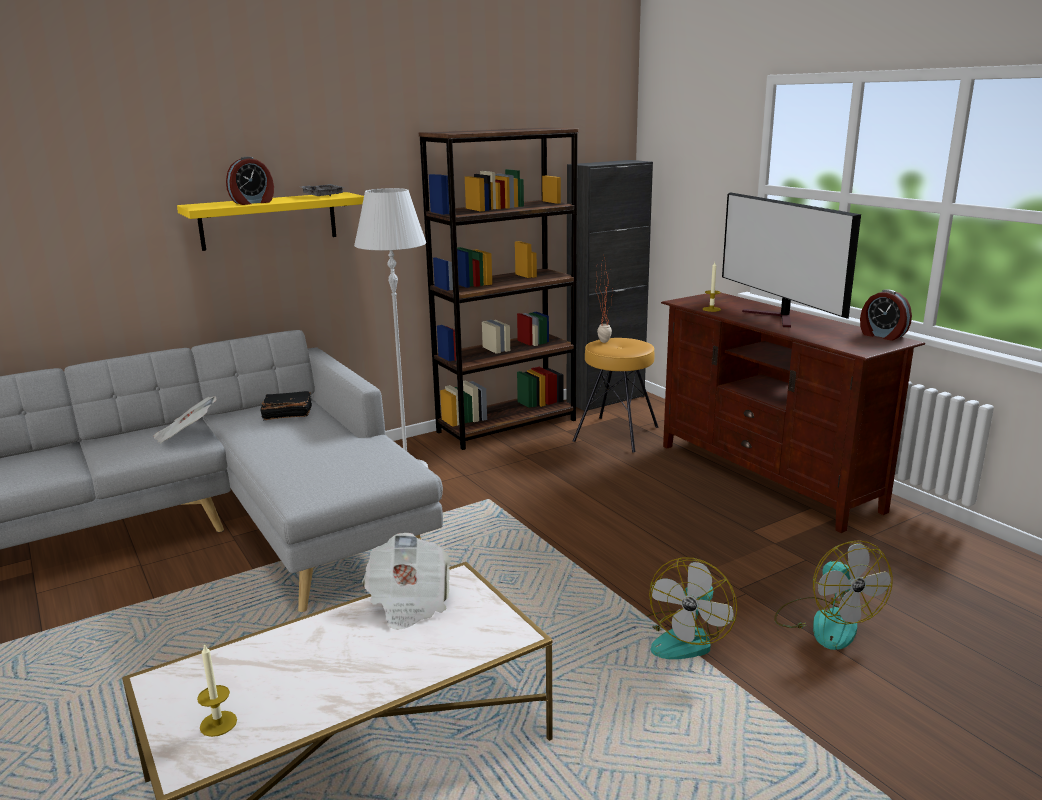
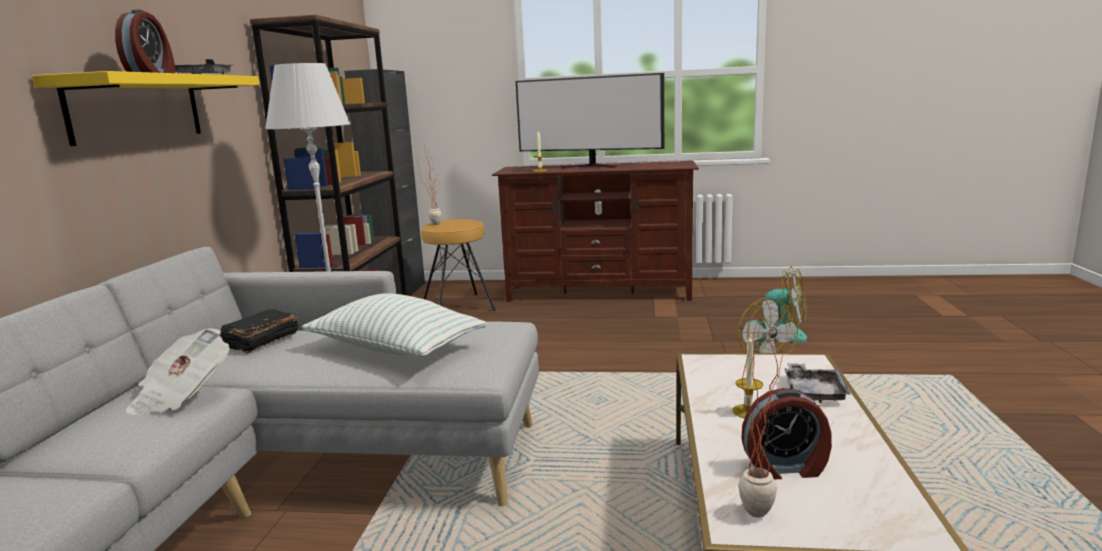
camera: 50 degrees left, 5 degrees down
(189, 683) = (760, 507): none -> potted plant
(218, 723) = (851, 502): candle -> candle (748, 411)
(313, 455) = (395, 349): none -> pillow
(408, 602) = (717, 383): newspaper -> none
(432, 655) = (813, 392): none -> grey tray
(882, 335) = (668, 162): alarm clock -> alarm clock (785, 468)

